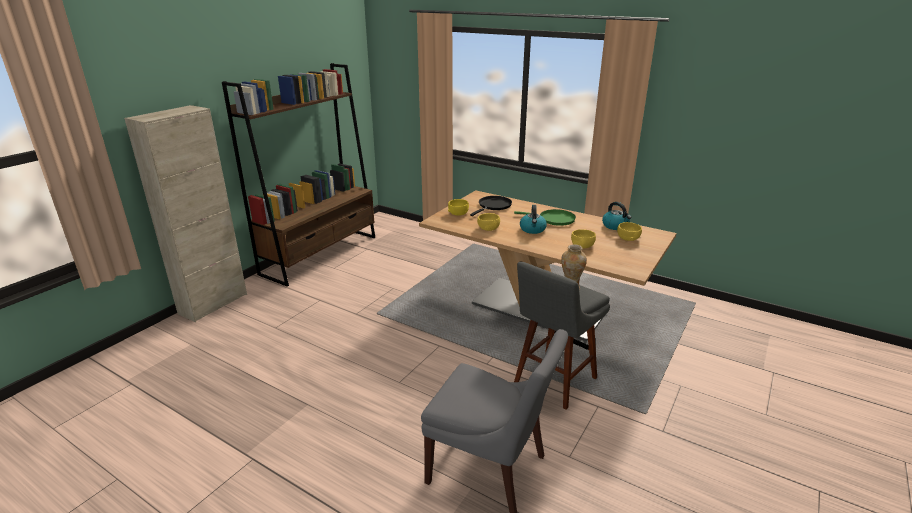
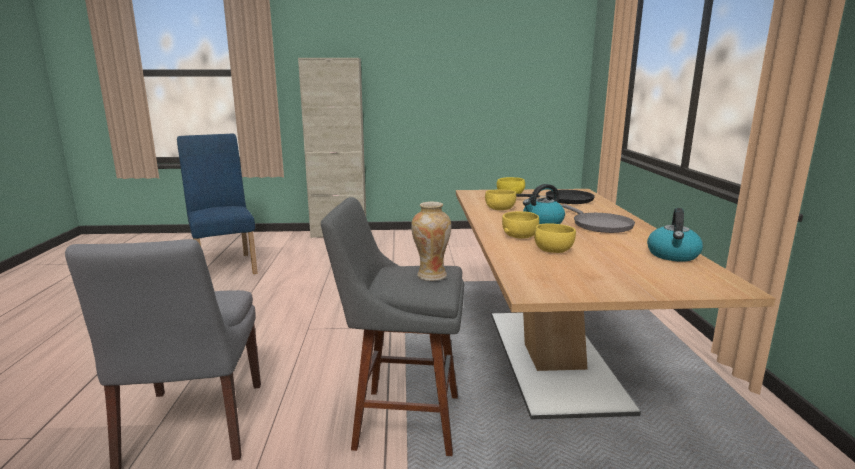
camera: 55 degrees right, 10 degrees down
(186, 393) = (226, 265): none -> blue chair
(321, 255) = (460, 236): brown bookcase -> none
(554, 219) = (599, 225): green frying pan -> grey frying pan
(628, 238) = (649, 268): yellow bowl -> yellow bowl (519, 235)

